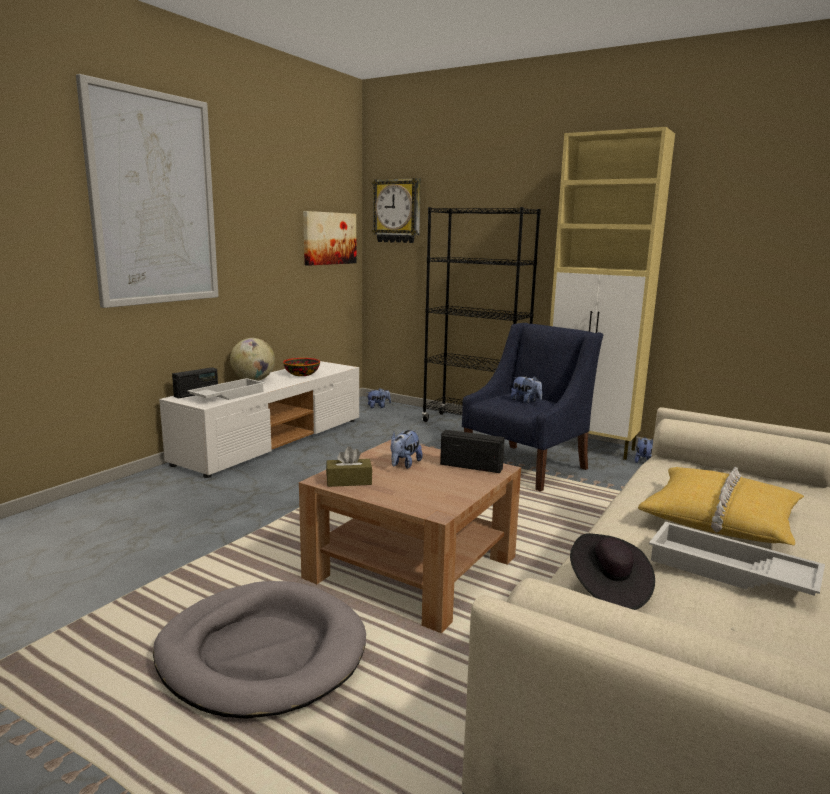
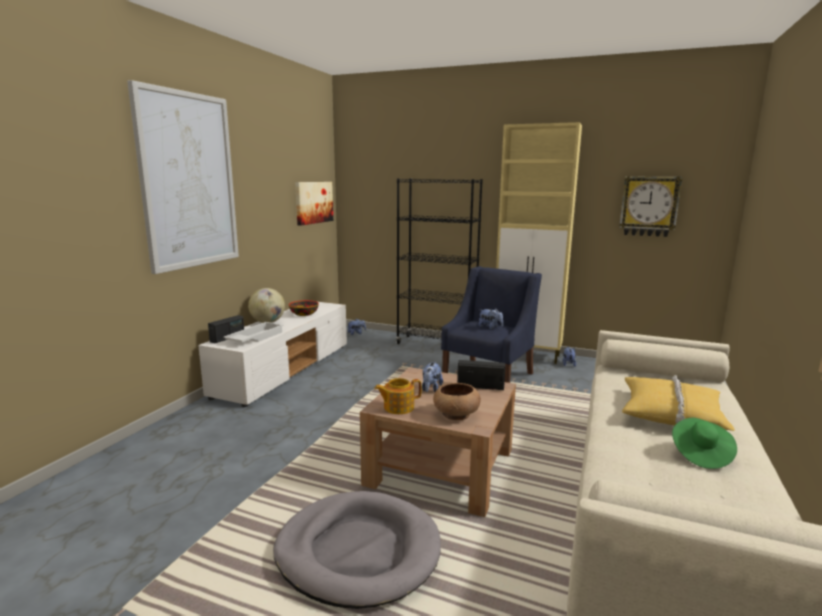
camera: 10 degrees left, 0 degrees up
(349, 481) = (398, 407): brown tissue box -> teapot
(397, 211) = (365, 179): wall clock -> wall clock (649, 206)
(417, 495) = (455, 414): none -> brown bowl
(608, 588) = (631, 476): black hat -> none
(729, 572) = (700, 454): white tray -> green hat

